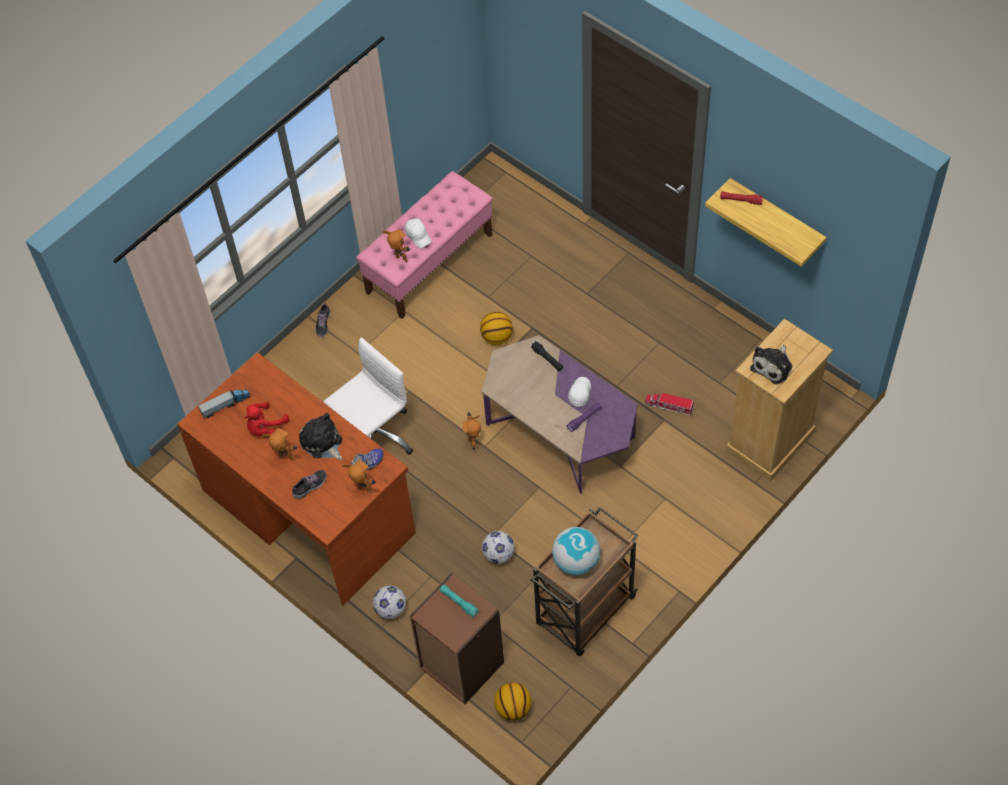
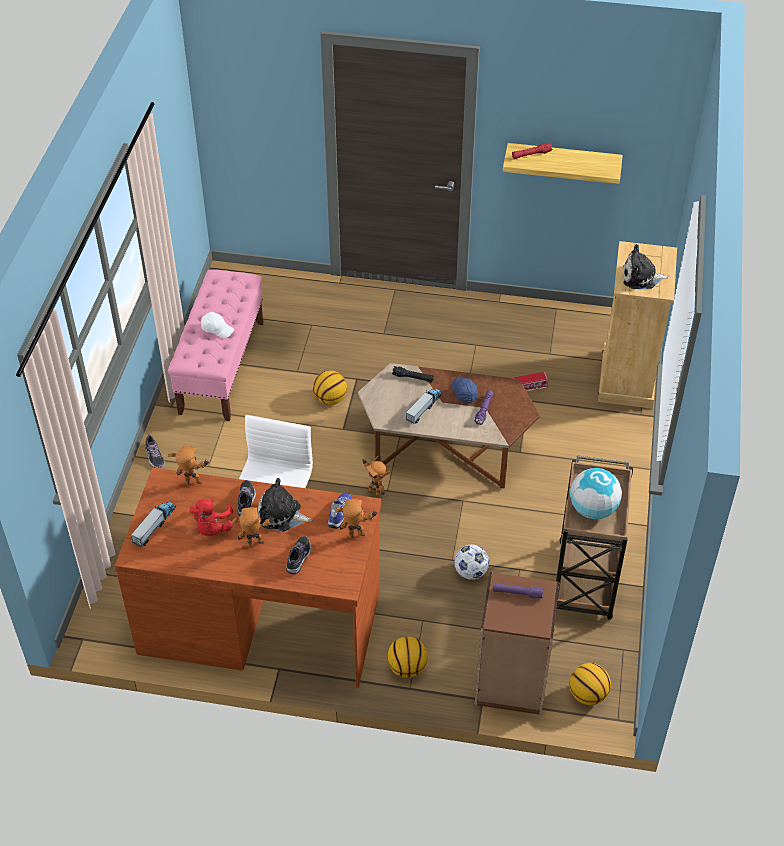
camera: 35 degrees left, 10 degrees down
(305, 417) = (246, 501): none -> shoe
(390, 609) = (407, 668): football -> basketball
(401, 261) = (216, 355): toy robot -> toy robot (194, 485)
(458, 602) = (517, 593): turquoise flashlight -> purple flashlight
(535, 393) = (424, 408): none -> toy truck
(559, 432) = (446, 449): purple coffee table -> brown coffee table
(579, 394) = (464, 392): white cap -> blue cap
(773, 366) = (641, 277): plush toy -> plush toy turned 90 degrees clockwise

